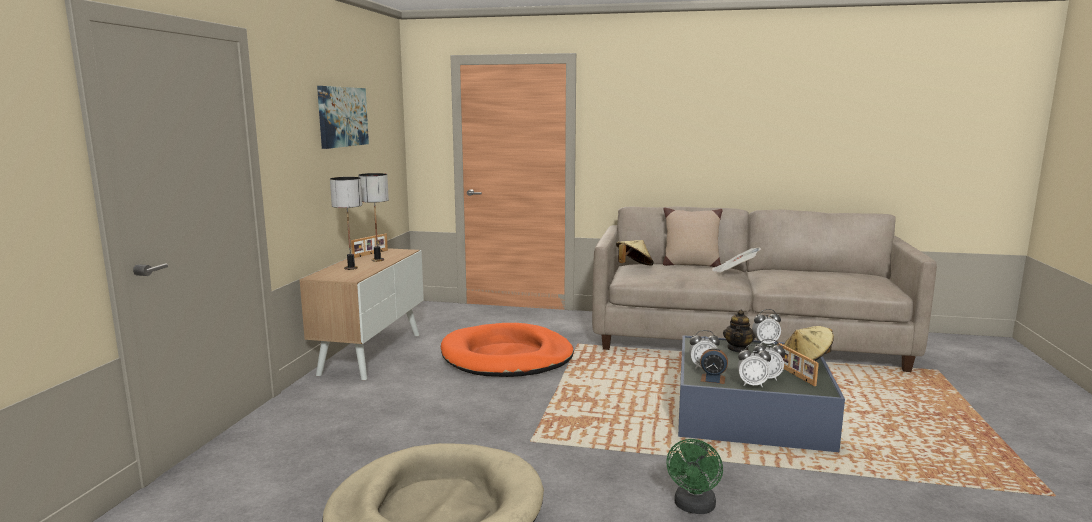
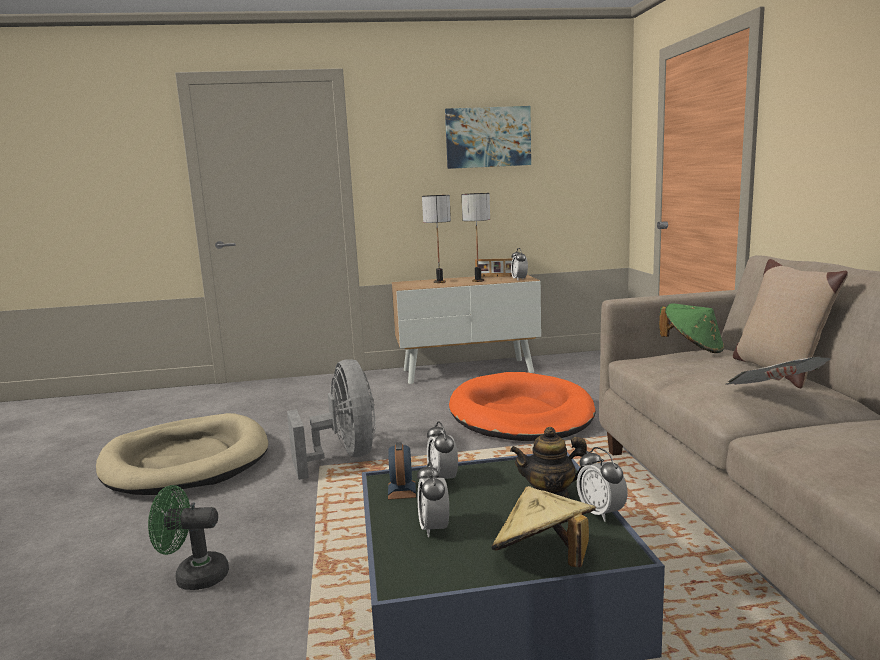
camera: 70 degrees right, 0 degrees up
(519, 429) = (344, 457): none -> grey fan
(633, 267) = (692, 349): beige hat -> green hat
(752, 384) = (390, 517): alarm clock -> alarm clock (519, 279)
(794, 374) = (467, 552): picture frame -> none

